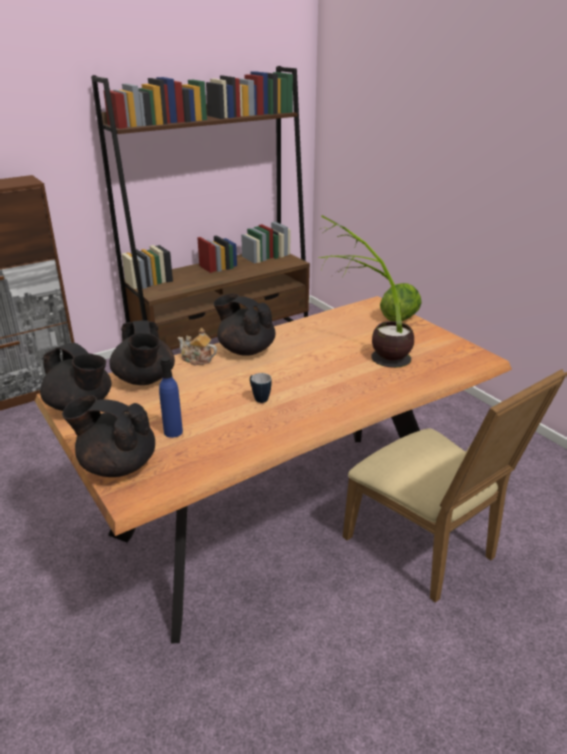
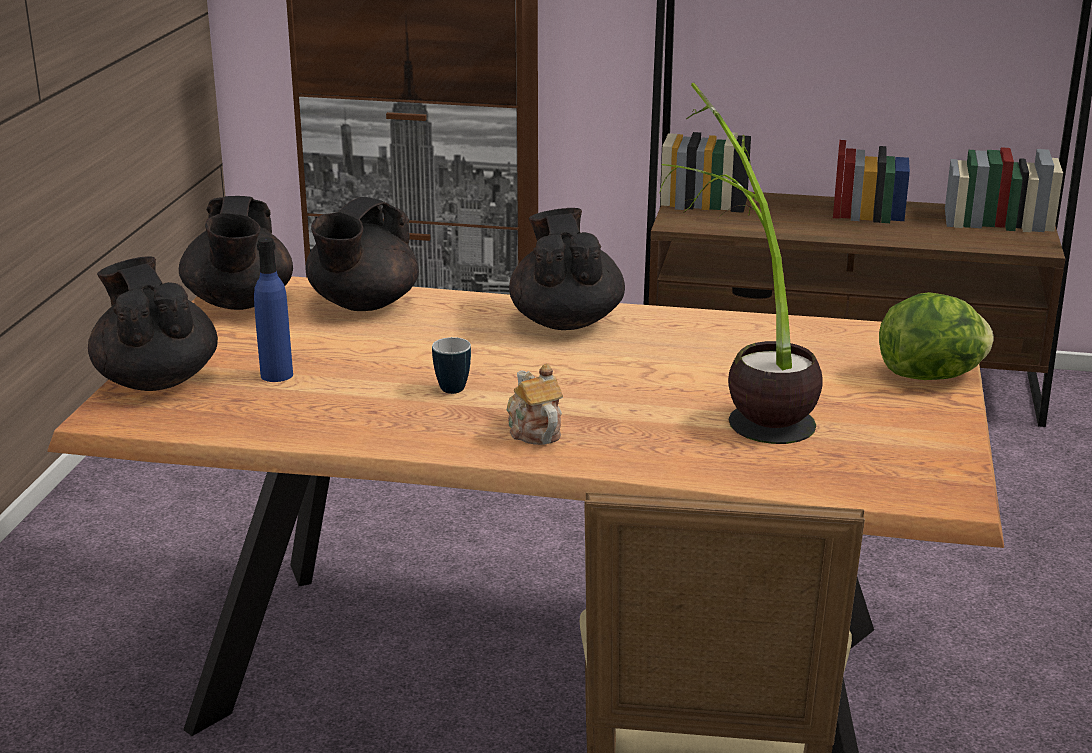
camera: 45 degrees right, 5 degrees down
(197, 359) = (474, 307): teapot -> teapot (533, 430)

